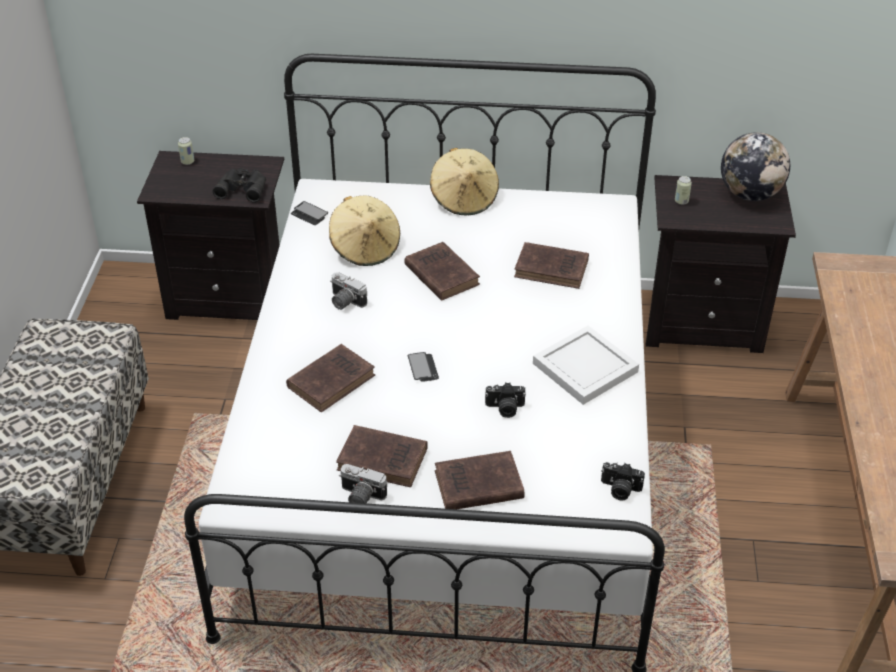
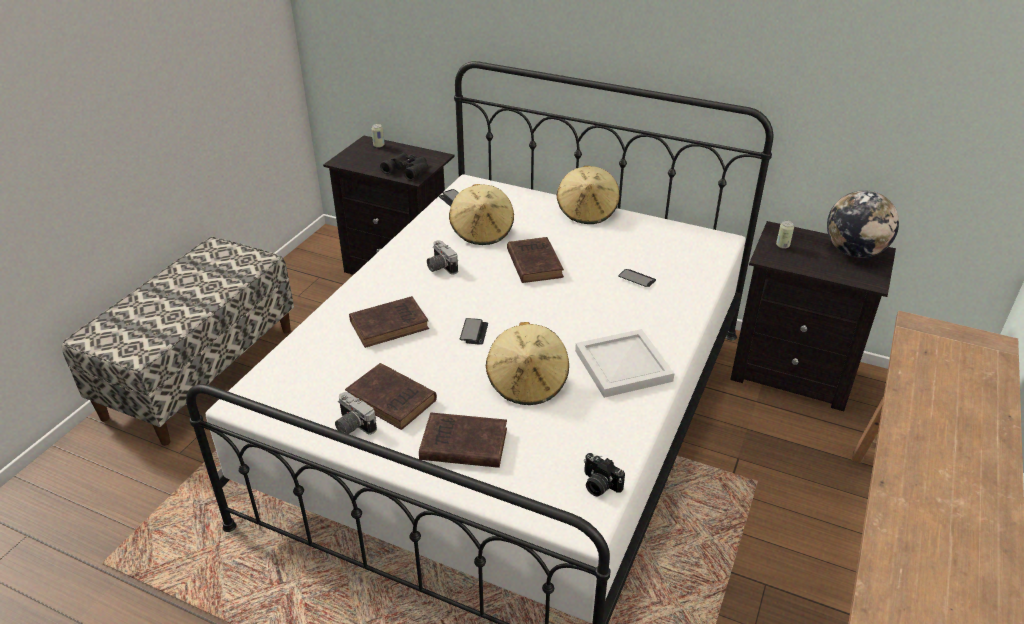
camera: 20 degrees right, 5 degrees down
(505, 408) = (527, 383): camera -> beige hat
(553, 269) = (636, 279): brown book -> phone

